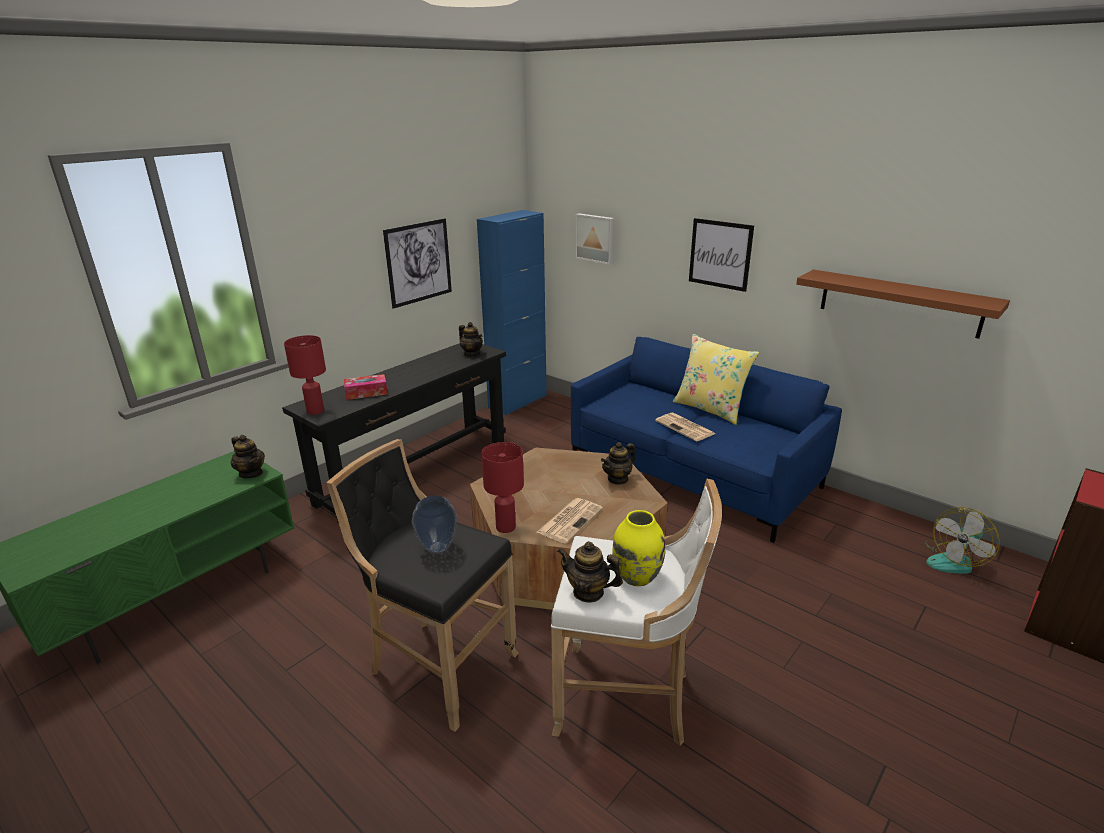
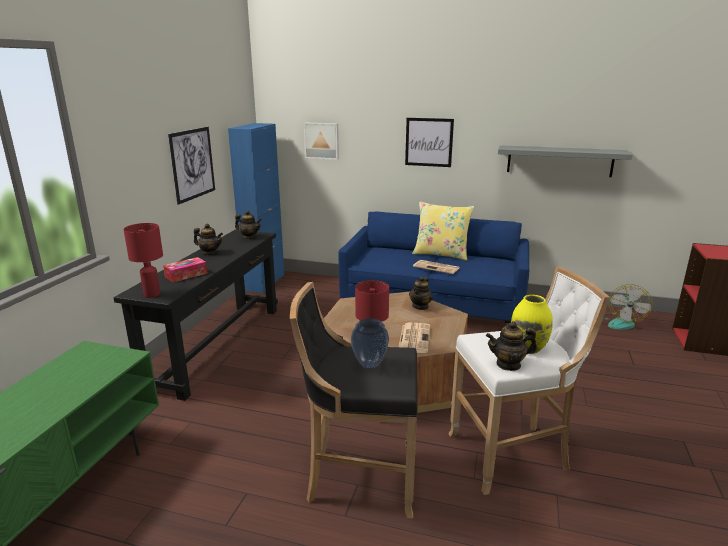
camera: 25 degrees left, 5 degrees down
(251, 473) = (117, 357): teapot -> teapot (210, 253)
(899, 303) = (559, 161): brown shelf -> grey shelf

